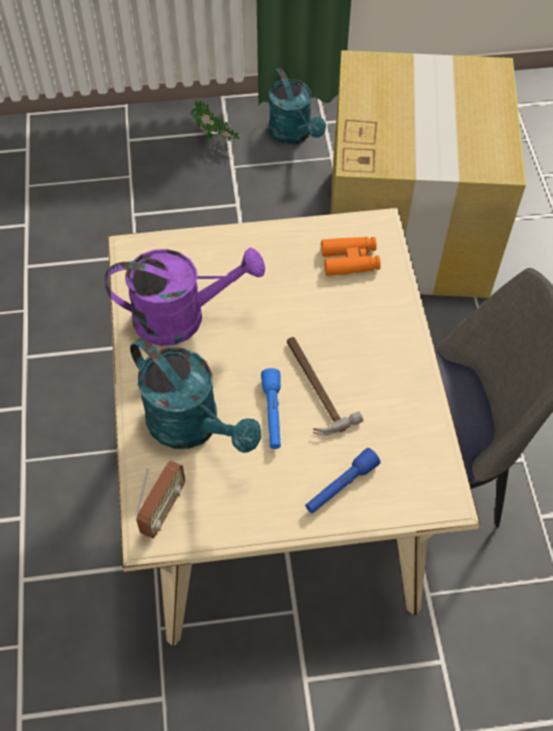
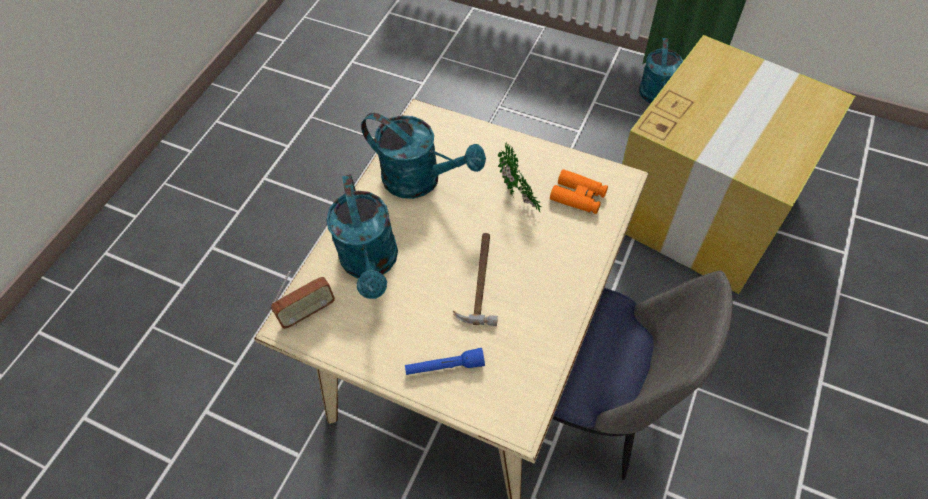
camera: 35 degrees right, 0 degrees up
(182, 317) = (421, 180): purple watering can -> turquoise watering can
(215, 140) = (593, 77): potted plant -> potted plant (518, 198)
(272, 414) = (434, 284): blue flashlight -> none

